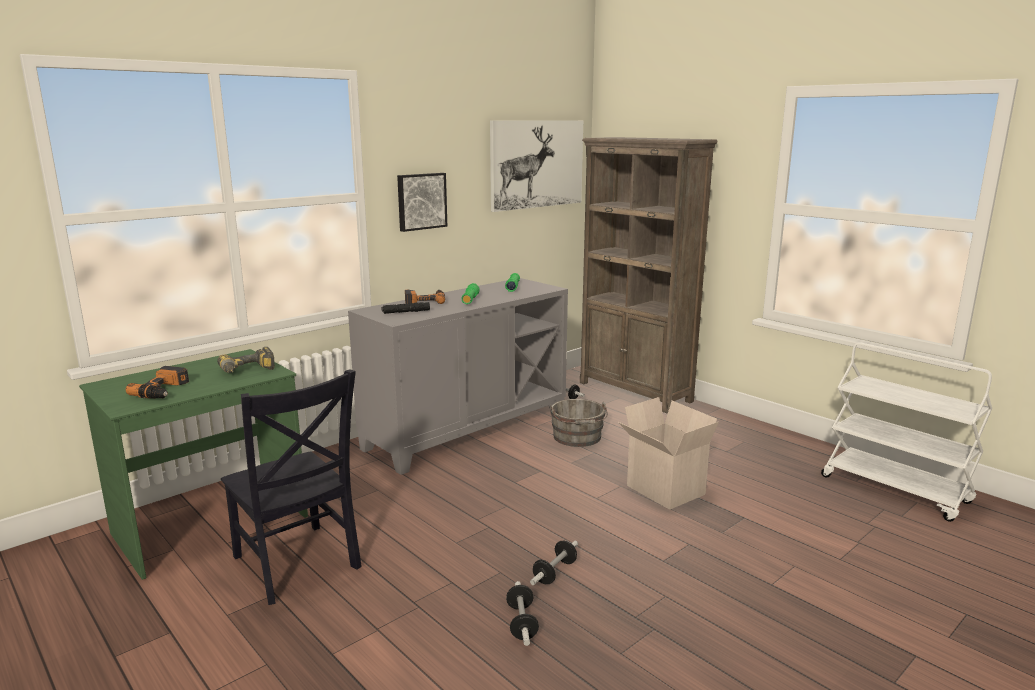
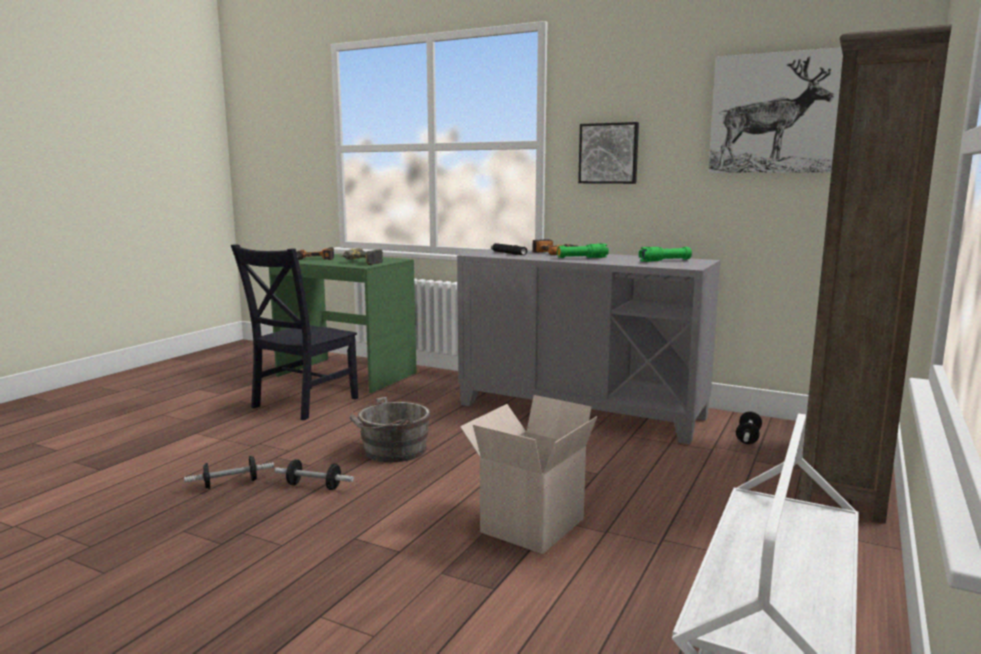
camera: 70 degrees right, 5 degrees down
(577, 438) = (628, 460): grey bucket -> grey bucket (391, 451)

